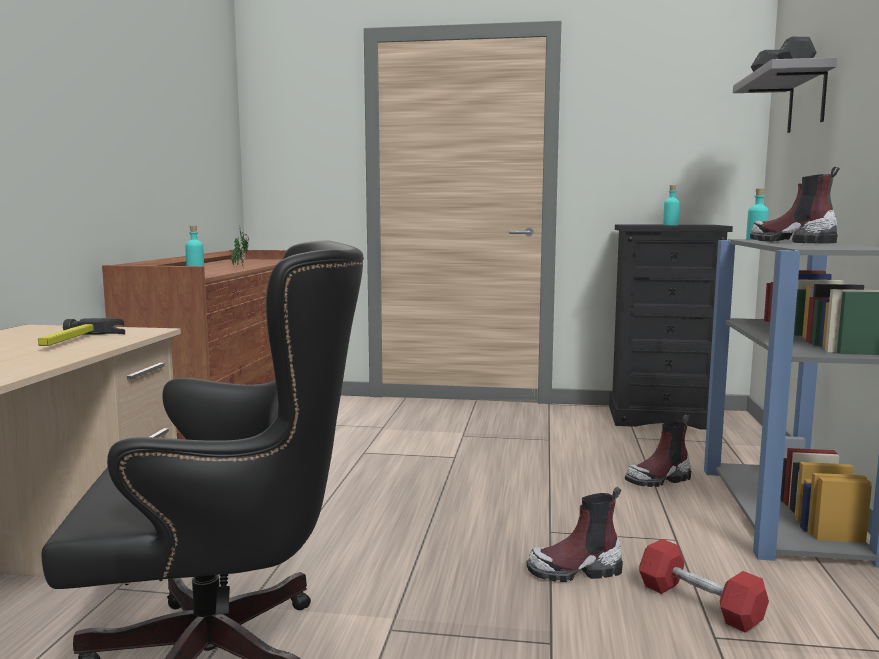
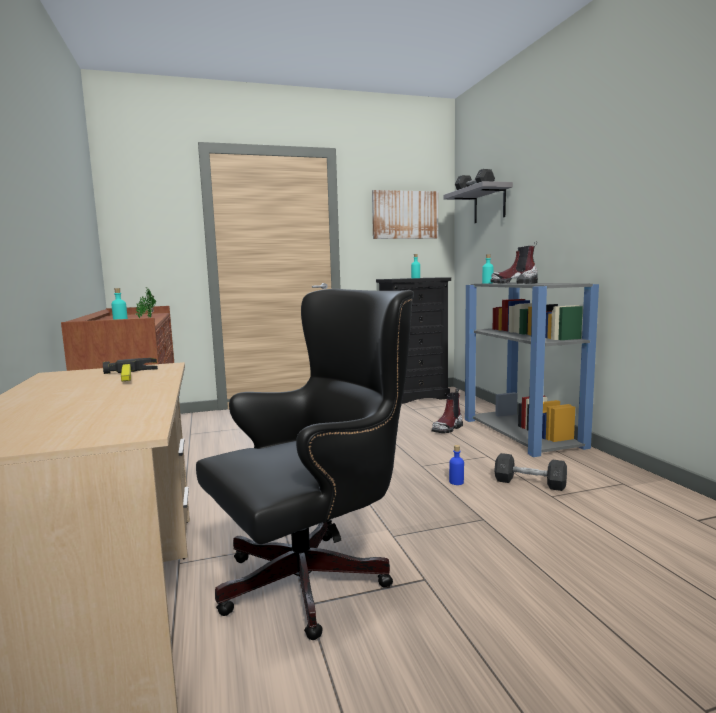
camera: 25 degrees left, 0 degrees up
(575, 570) = (456, 482): boot -> blue bottle
(673, 121) = (405, 215): none -> picture
(699, 603) = (529, 483): red dumbbell -> grey dumbbell

